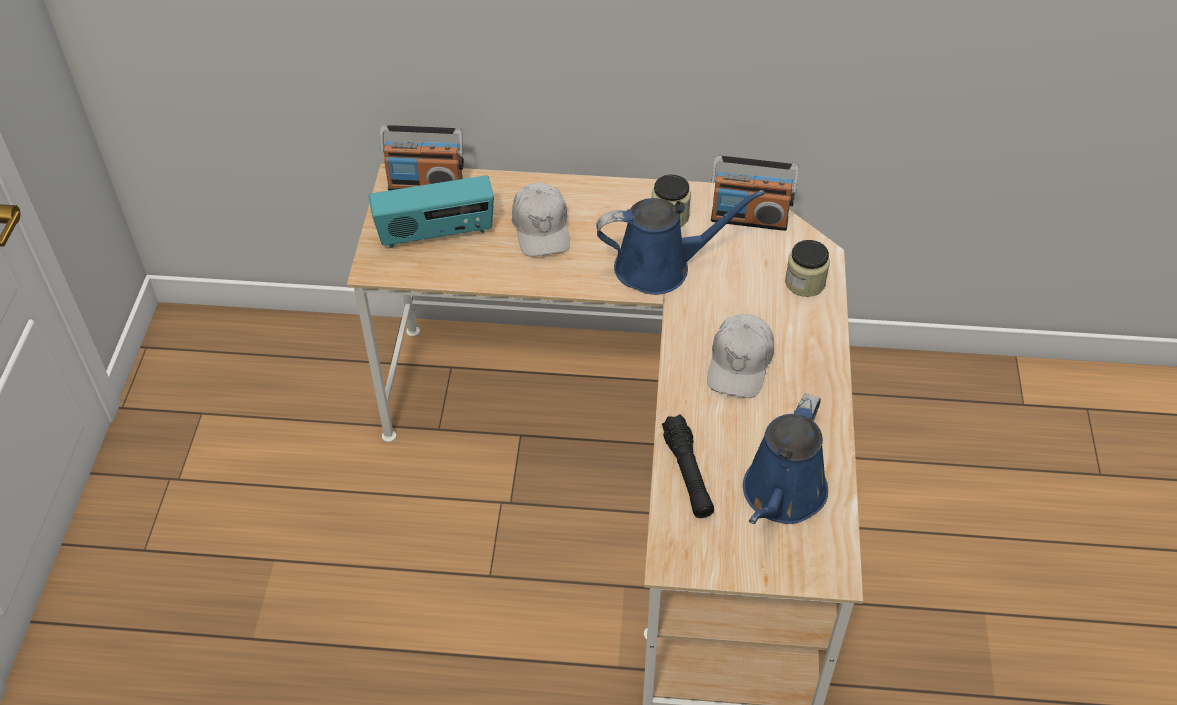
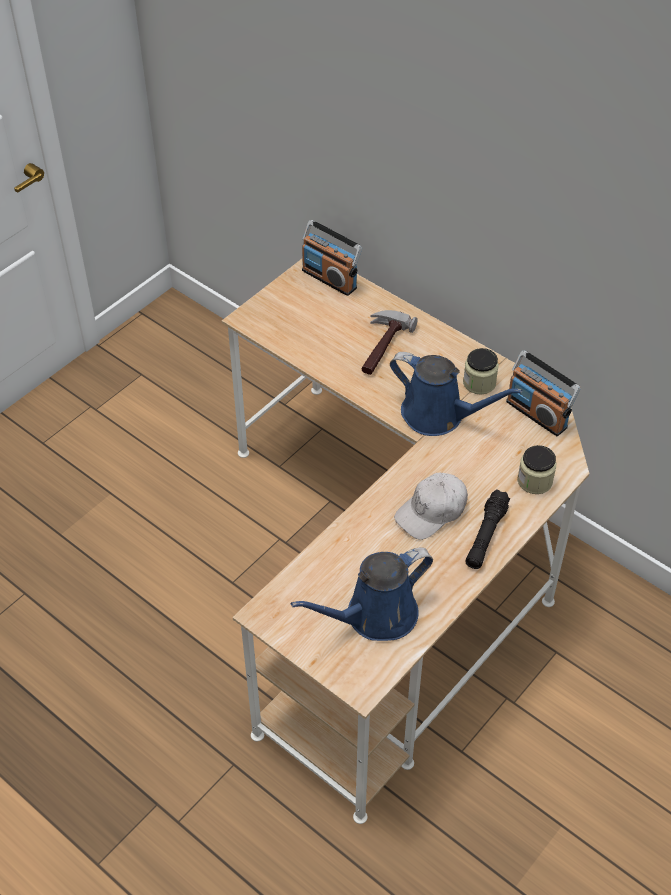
camera: 35 degrees right, 0 degrees up
(436, 234) = (307, 315): radio -> none
(541, 228) = (380, 346): white cap -> hammer
(687, 474) = (326, 564): black flashlight -> black flashlight (486, 535)

